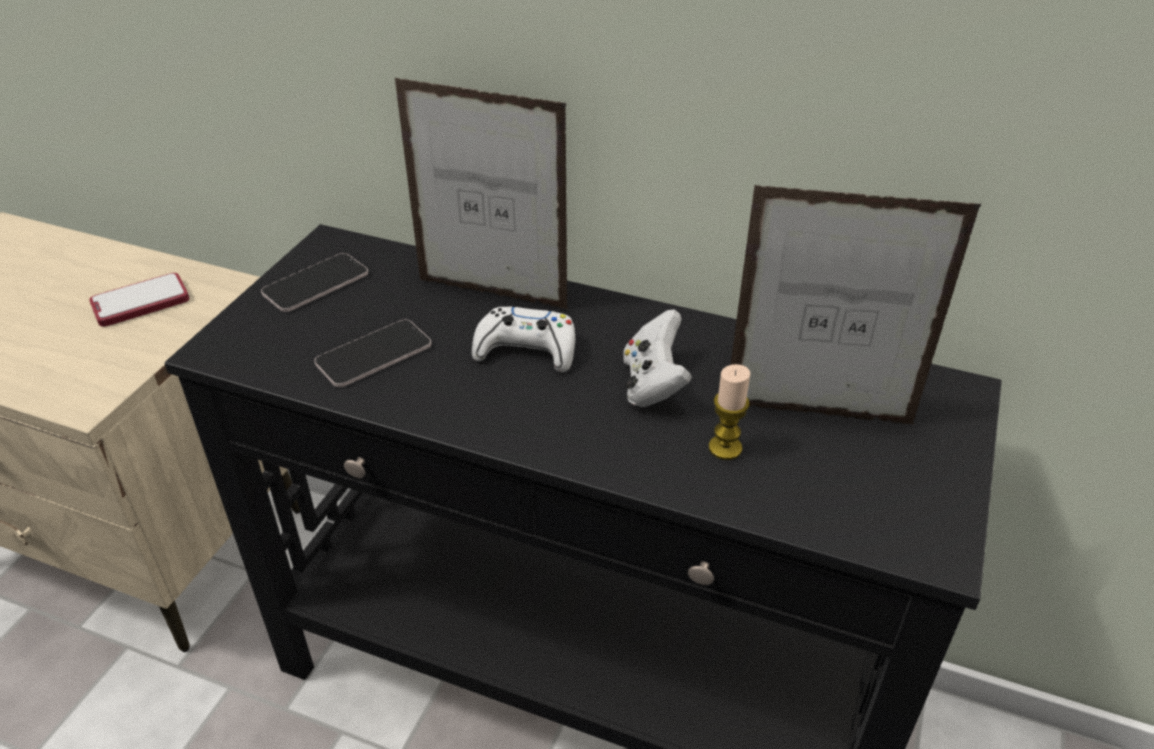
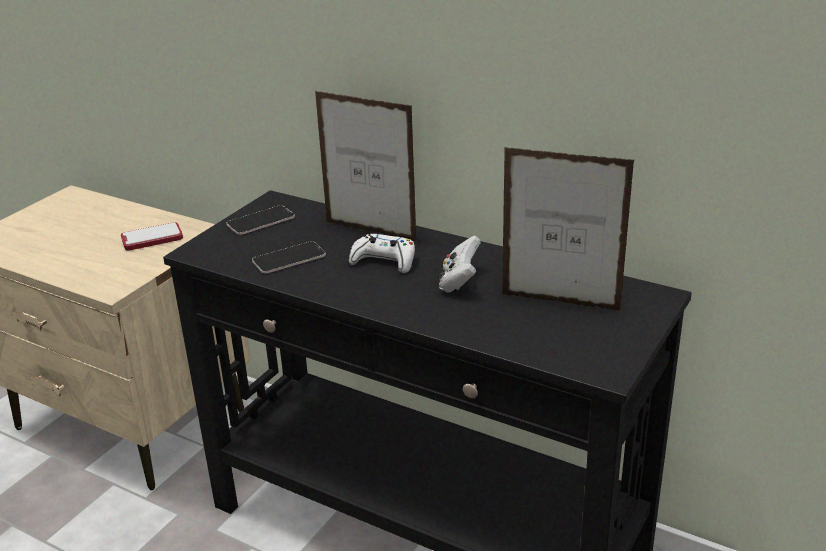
camera: 10 degrees right, 10 degrees down
(725, 448) = (494, 315): candle -> none

